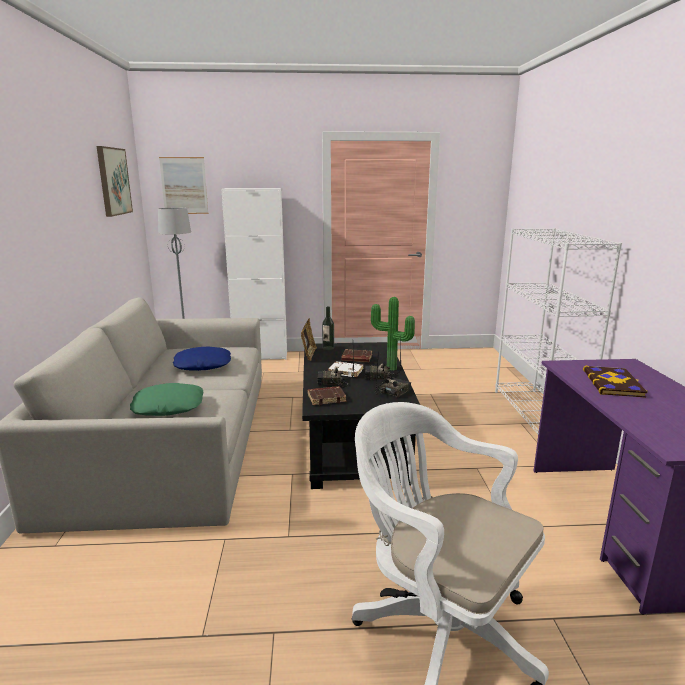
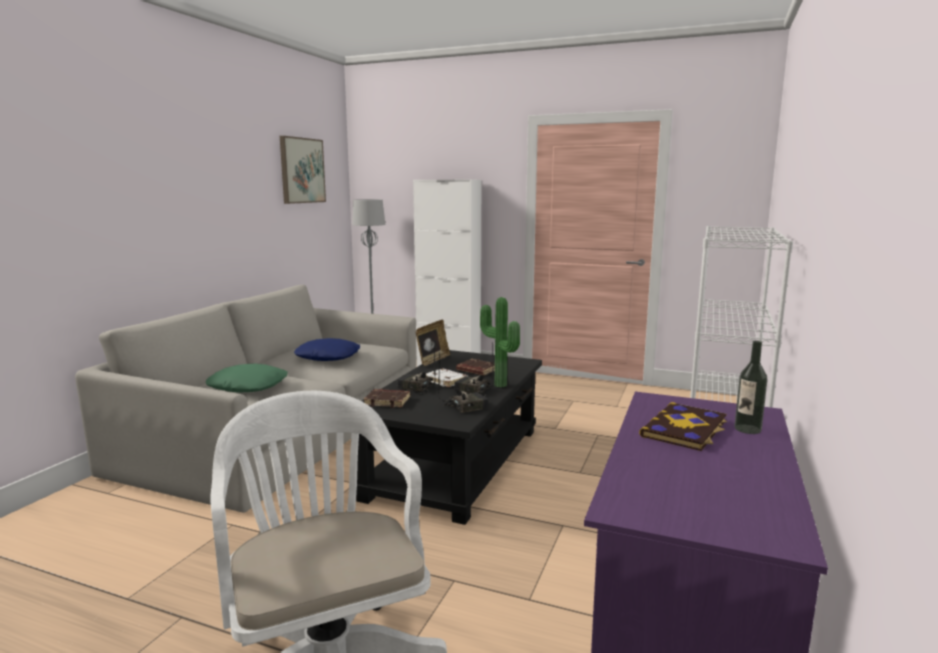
camera: 25 degrees right, 5 degrees down
(184, 185) = (387, 177): picture -> none
(328, 348) = (462, 356): bottle -> bottle (747, 429)

